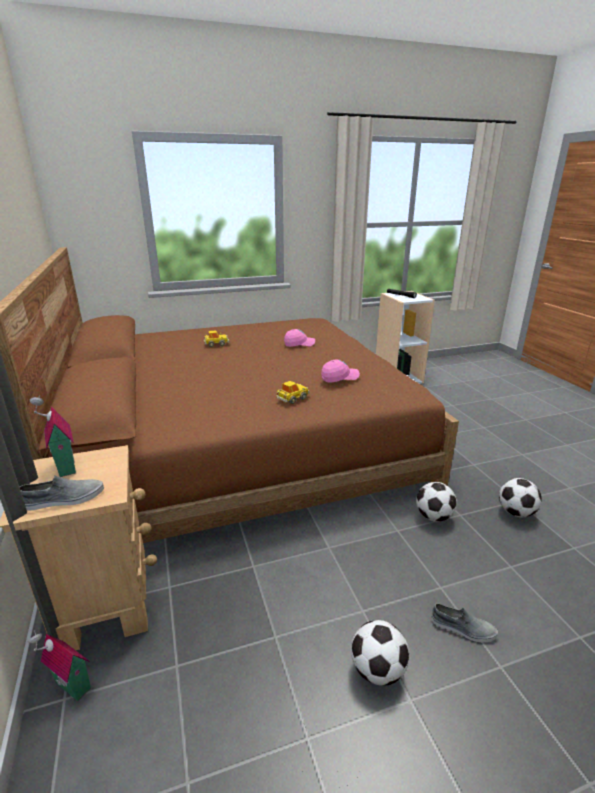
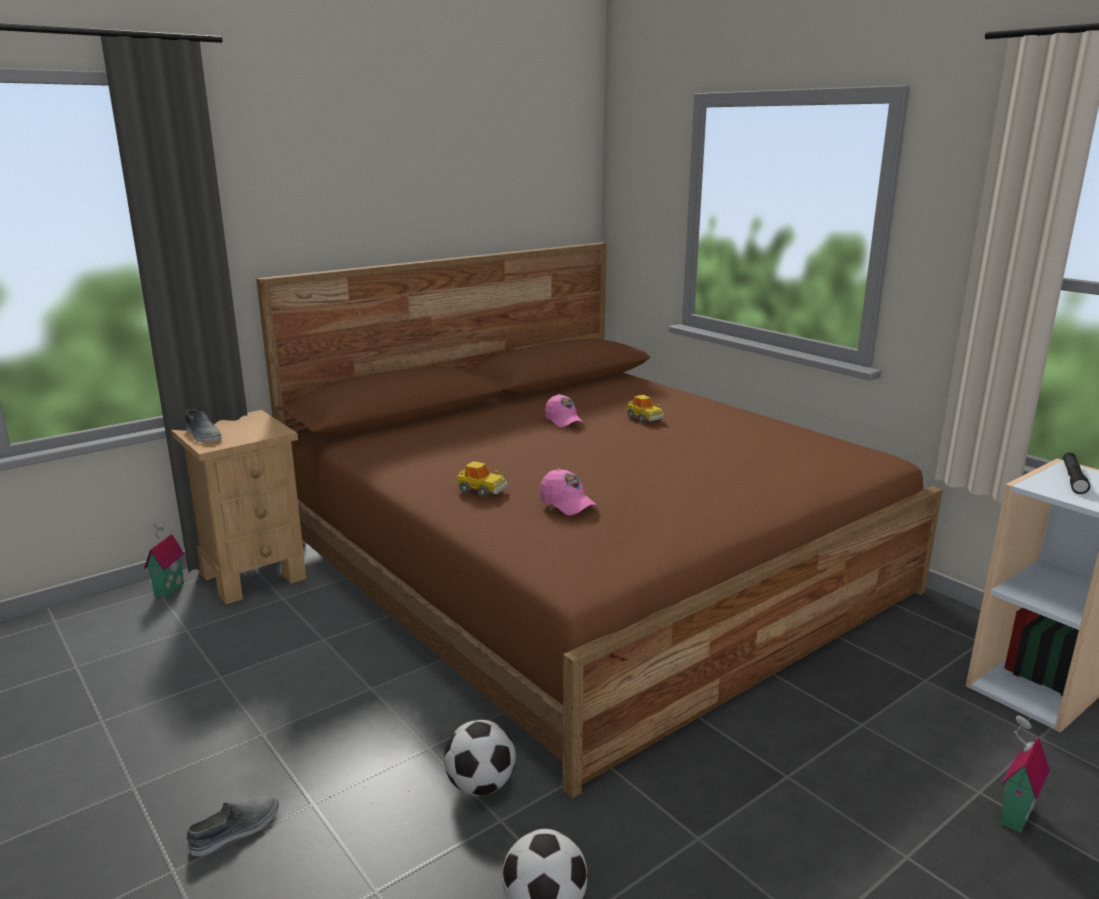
camera: 70 degrees right, 5 degrees down
(63, 467) = (252, 422): toy house -> toy house (1012, 813)
(299, 344) = (713, 464): pink cap -> pink cap (564, 421)
(377, 670) = (173, 757): football -> none
(463, 628) = (236, 830): grey shoe -> grey shoe turned 135 degrees counterclockwise

